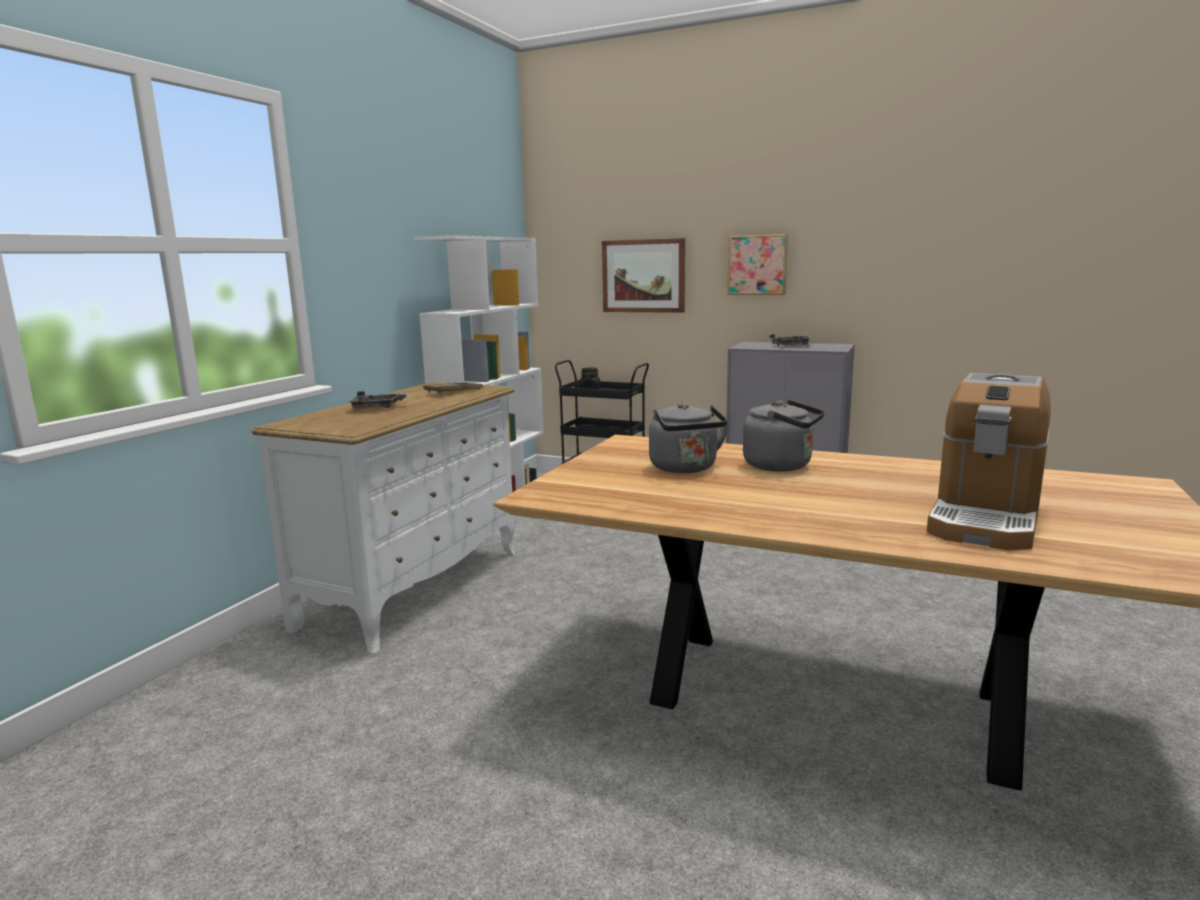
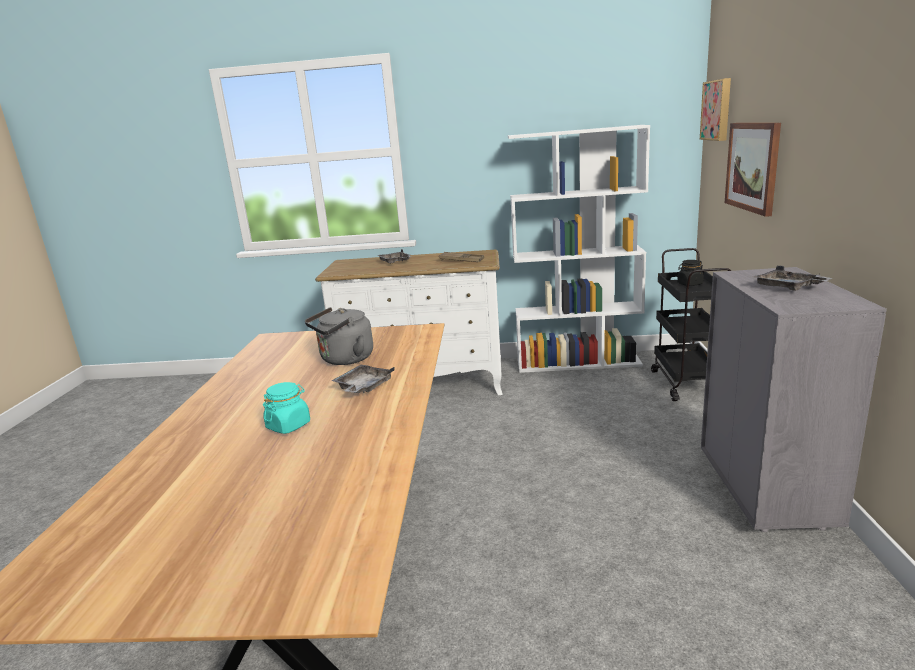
camera: 70 degrees right, 5 degrees up
(757, 265) = (827, 164): picture -> picture (717, 110)
(782, 466) = (363, 387): grey kettle -> grey tray
(864, 491) = (289, 425): none -> turquoise jar
(985, 518) = (206, 481): coffee machine -> none

